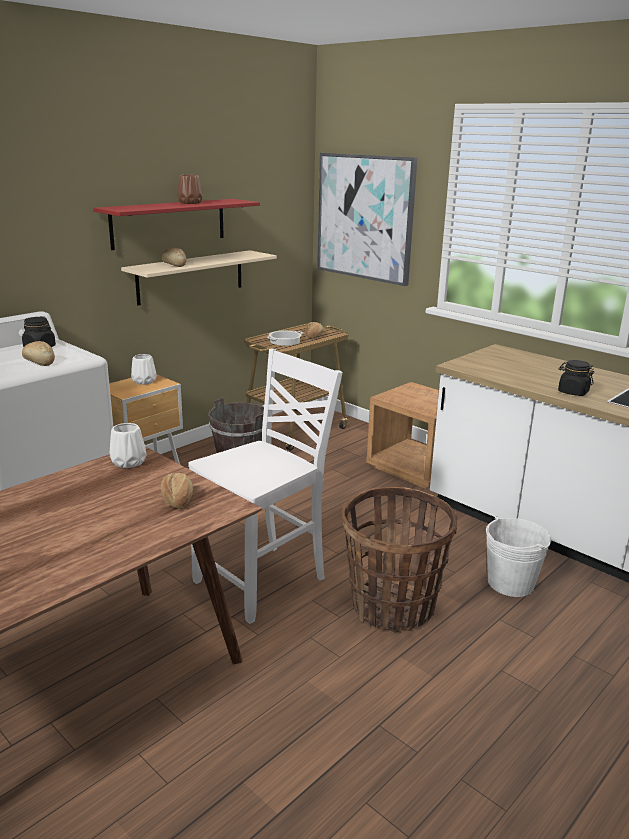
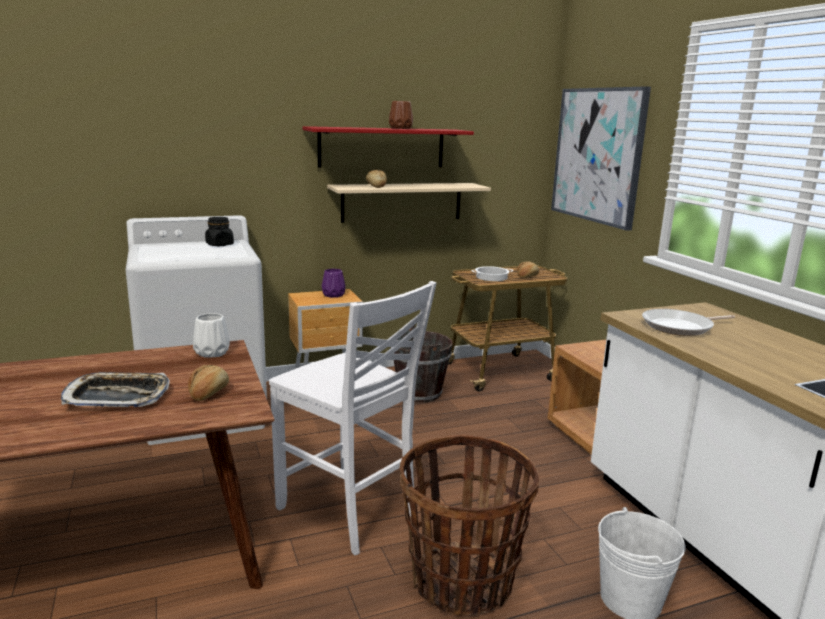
camera: 25 degrees right, 5 degrees down
(39, 362) = (201, 254): bread -> none
(97, 522) = (117, 397): none -> tray
(143, 381) = (333, 295): white vase -> purple vase
(263, 581) = (349, 512): white chair -> white chair turned 60 degrees clockwise
(500, 369) = (680, 327): none -> frying pan
(573, 392) = (754, 366): black jar -> none

